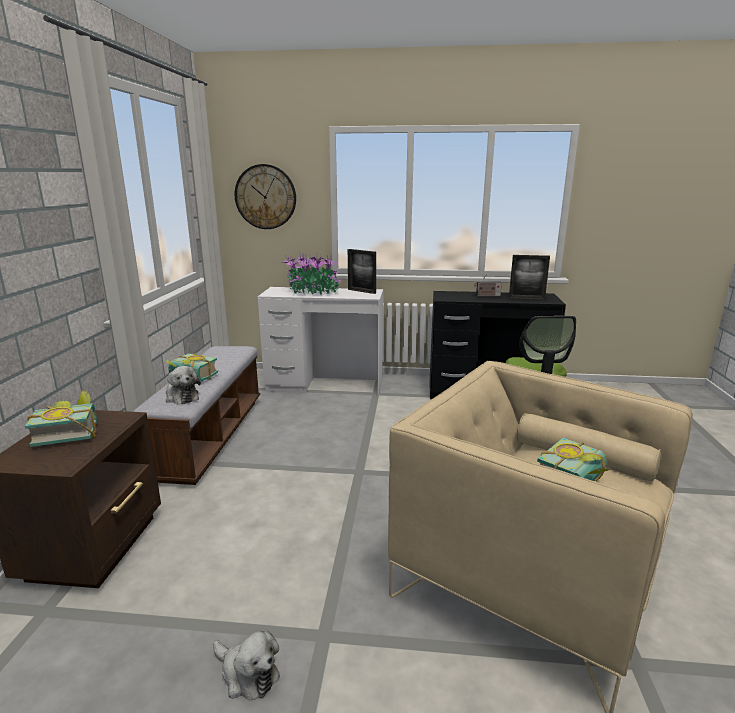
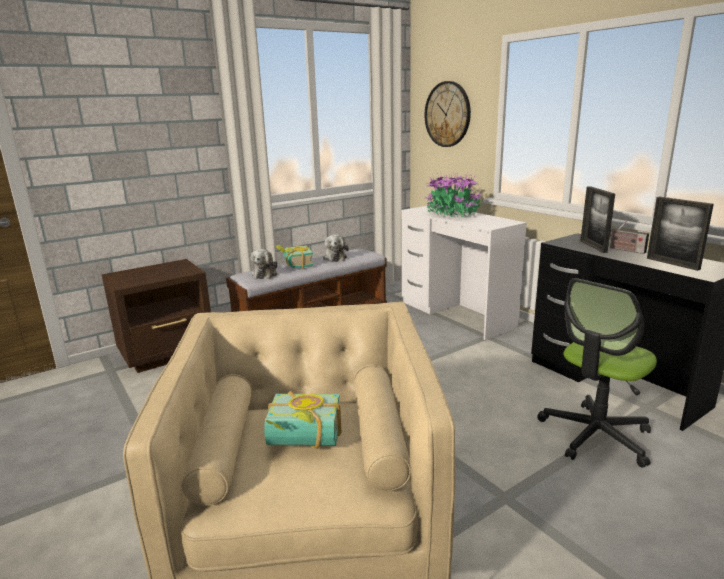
camera: 50 degrees right, 0 degrees up
(67, 433) = (157, 270): book -> none
(247, 674) = (105, 451): plush toy -> plush toy (335, 258)
(361, 291) = (497, 220): picture frame -> picture frame (593, 246)

